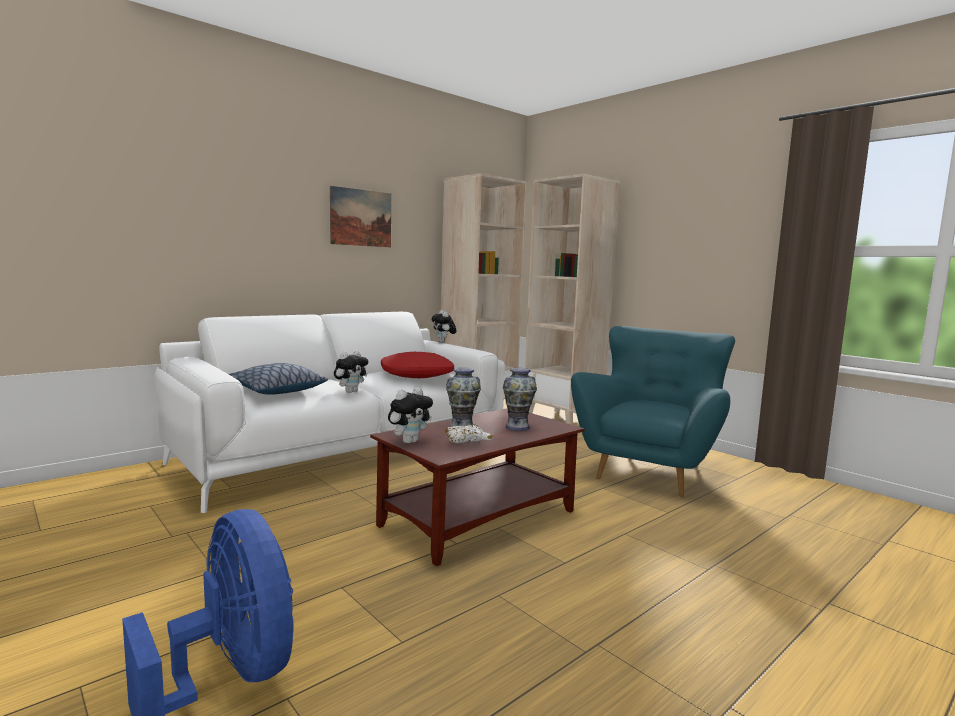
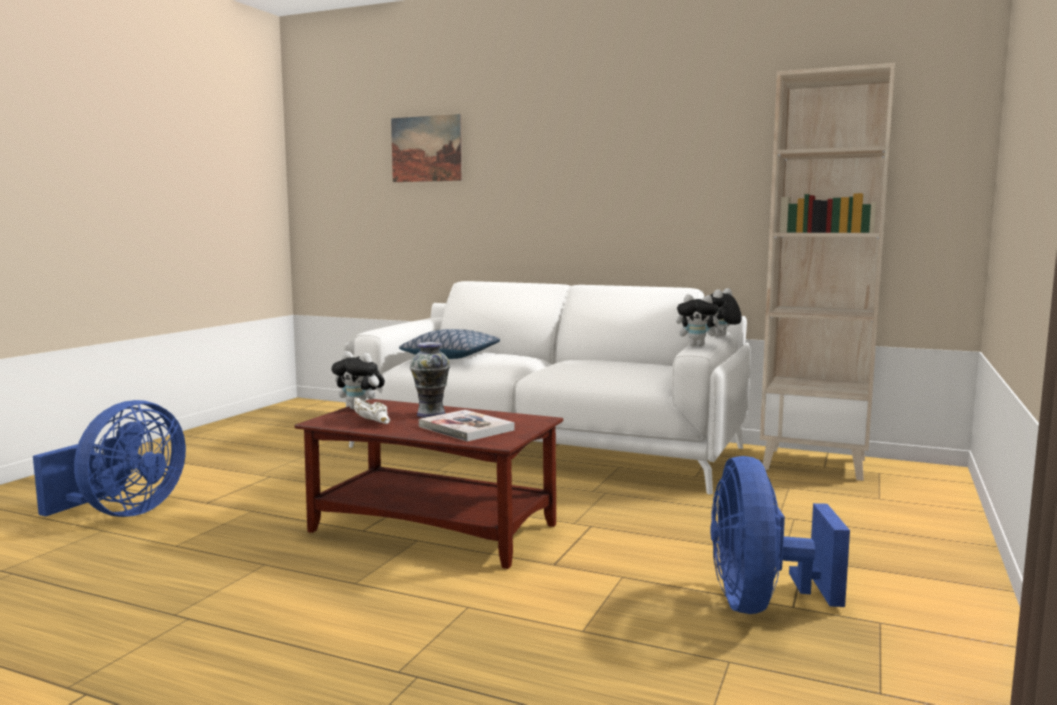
camera: 65 degrees right, 0 degrees up
(351, 391) = (496, 369): plush toy -> plush toy (698, 345)
(361, 218) = (649, 163): picture -> picture (426, 149)
(417, 375) = (613, 369): red pillow -> none
(517, 427) = (466, 428): vase -> book
(563, 420) = (916, 512): beige bookcase -> none
(650, 471) = (760, 603): turquoise armchair -> blue fan

